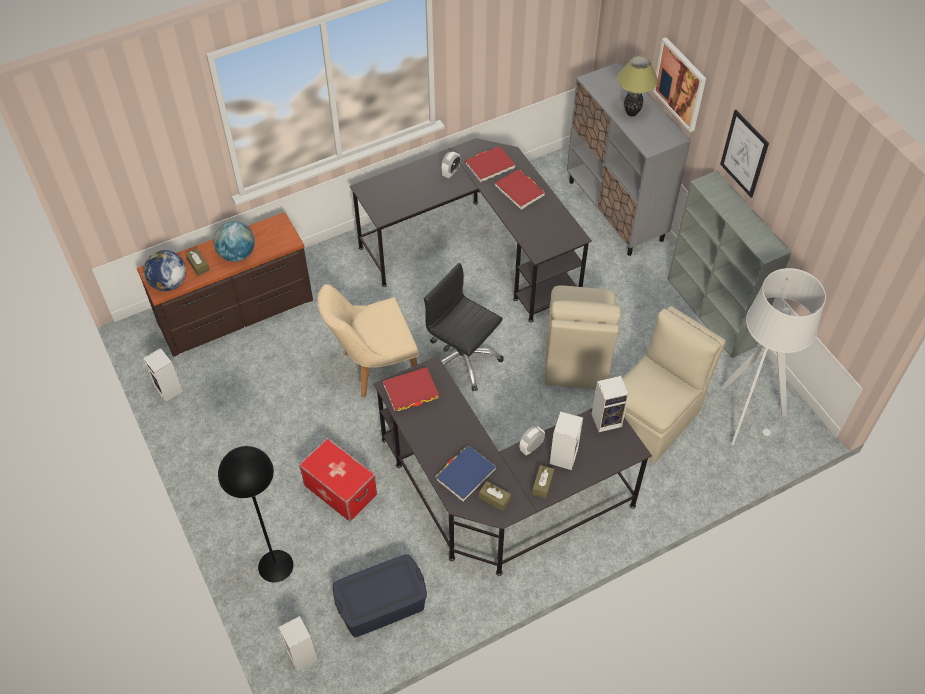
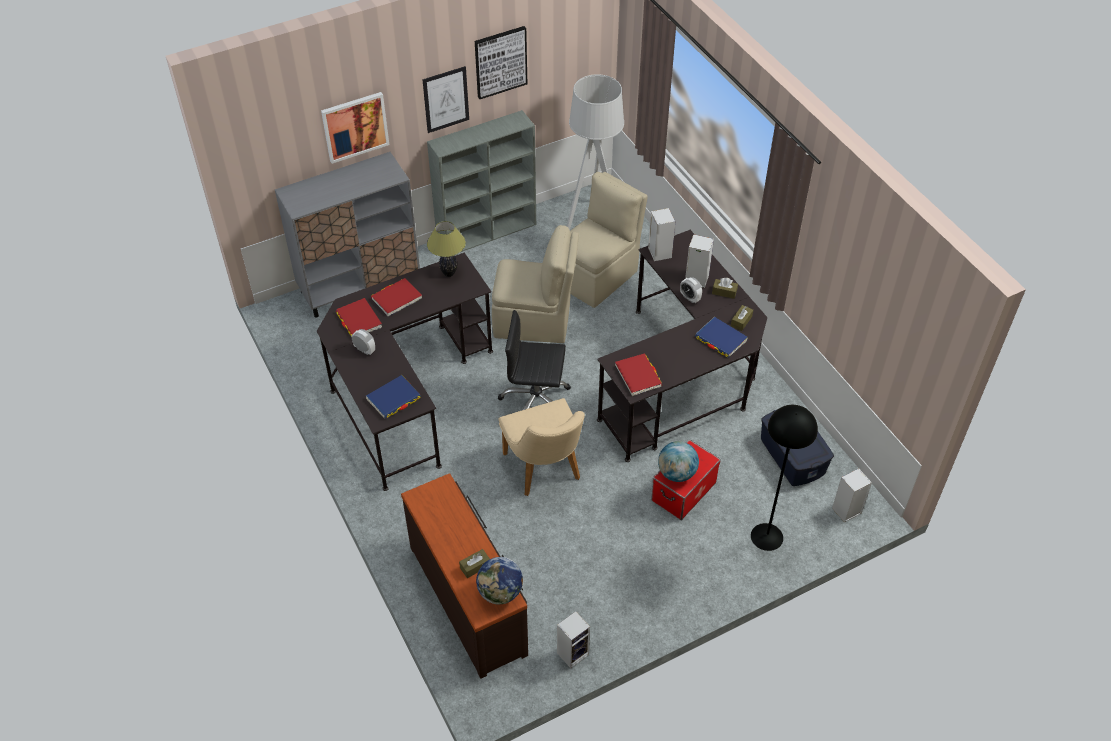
camera: 90 degrees left, 5 degrees down
(237, 254) = (461, 531): globe -> globe (676, 473)
(389, 197) = (393, 398): none -> blue book
(462, 360) = (535, 402): black office chair -> black office chair turned 60 degrees clockwise
(631, 113) = (349, 185): table lamp -> table lamp (449, 273)
(653, 418) = (597, 276): beige chair -> beige chair turned 90 degrees clockwise
(795, 180) = (500, 62): none -> picture

